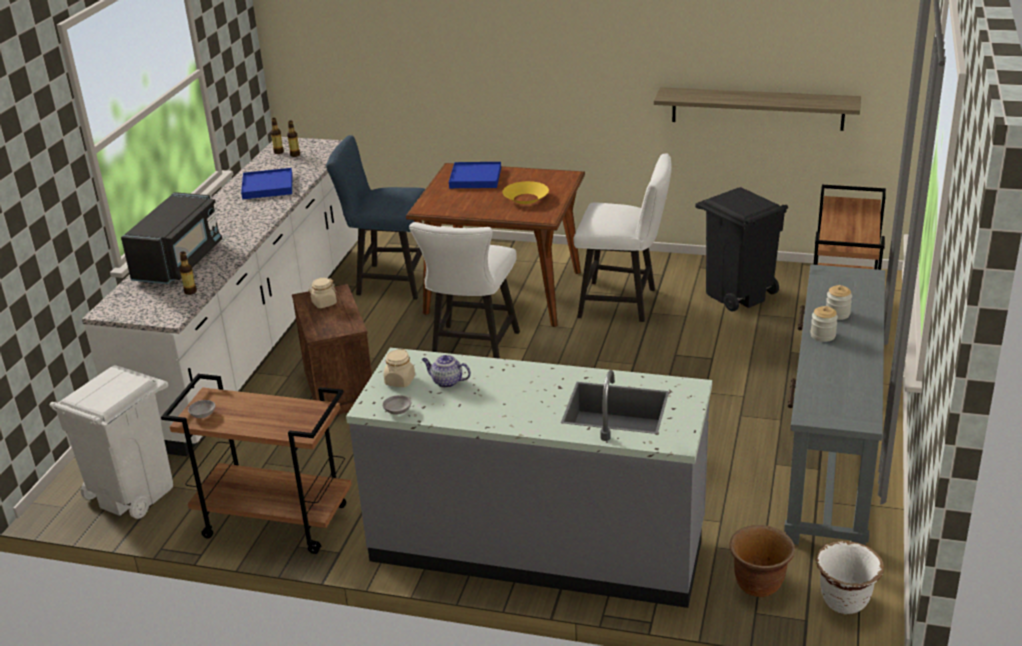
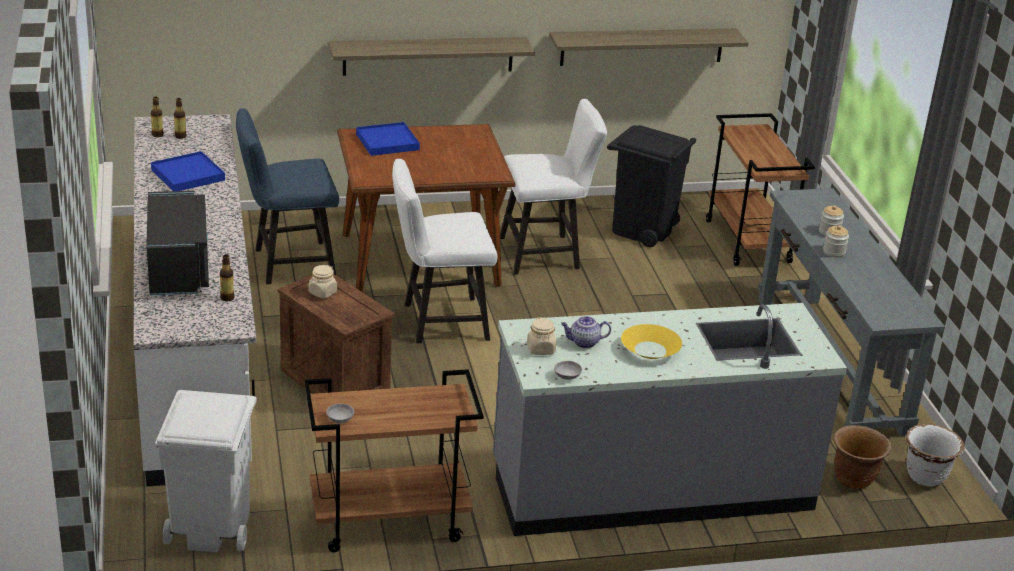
camera: 30 degrees left, 0 degrees up
(472, 350) = (438, 322): white chair -> white chair turned 90 degrees clockwise
(526, 198) = (459, 158): yellow bowl -> yellow bowl (650, 350)
(543, 102) = (428, 56): none -> shelf

